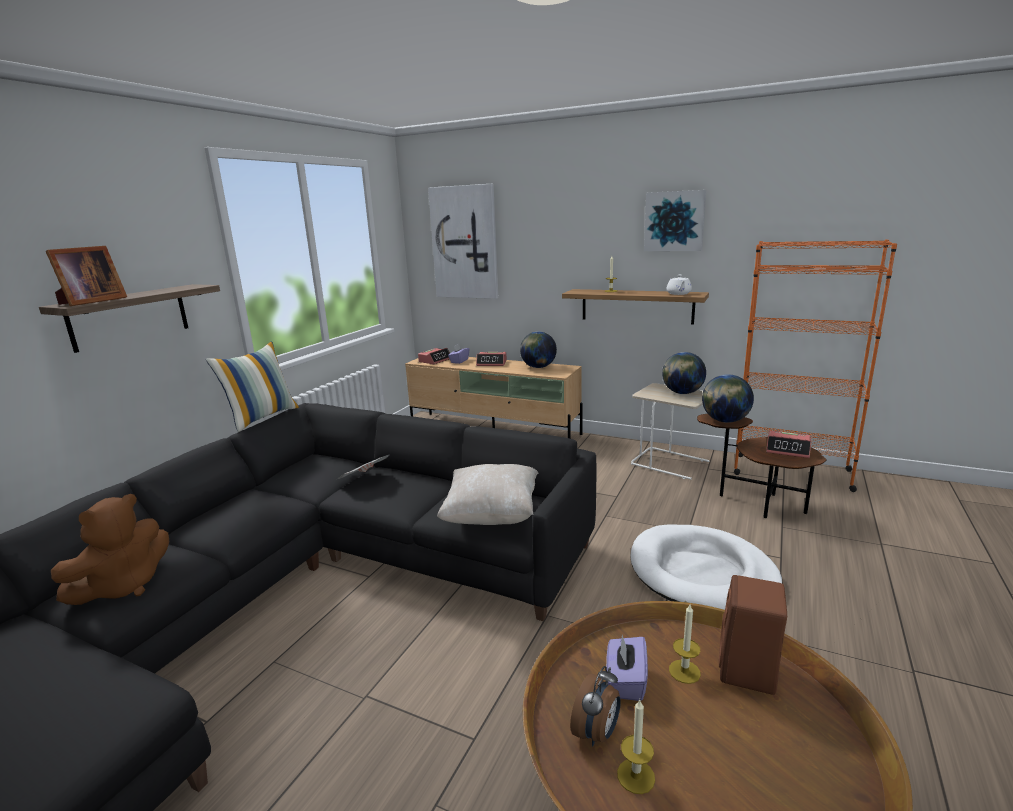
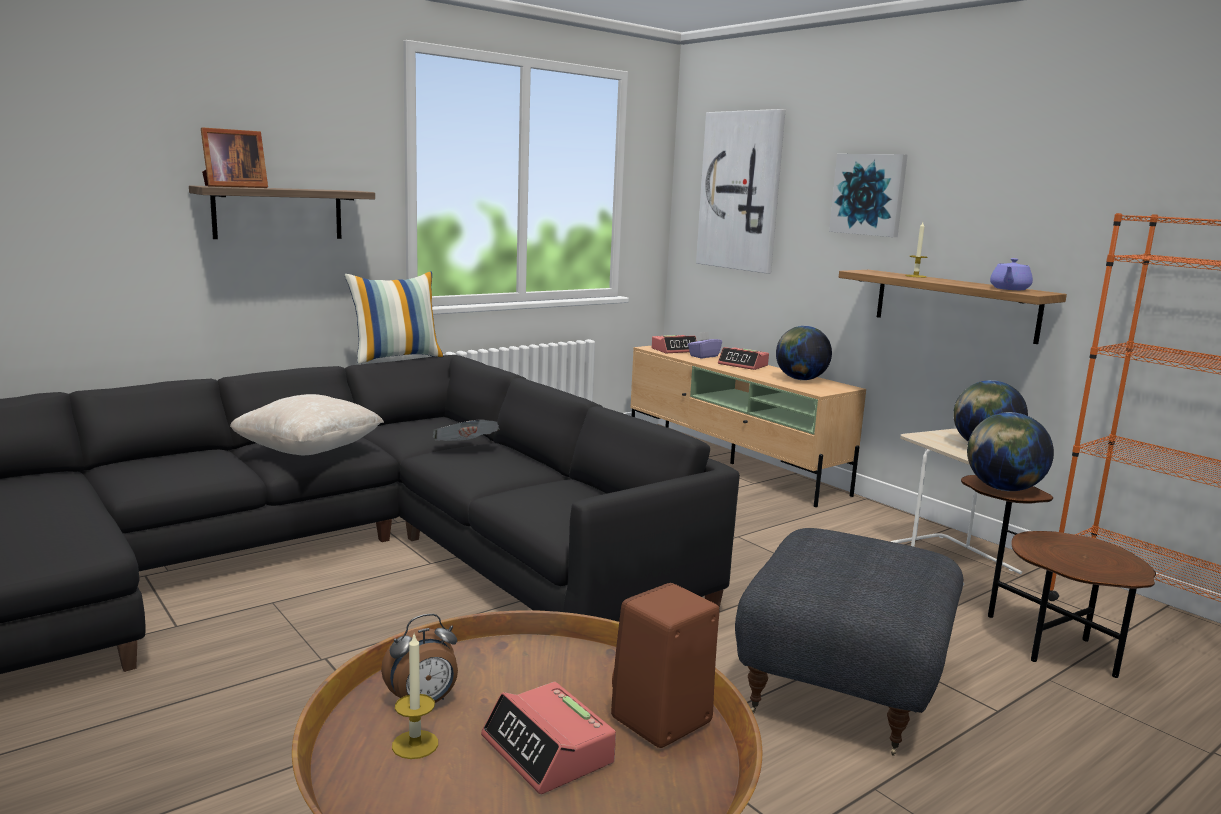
camera: 25 degrees right, 5 degrees down
(124, 586) = (163, 471): brown plush toy -> none
(491, 515) = (558, 510): beige pillow -> beige pillow (308, 452)
(625, 681) = (509, 680): purple tissue box -> none
(674, 221) = (1024, 175): picture -> picture (868, 194)
(678, 294) = (1009, 289): white teapot -> purple teapot
(684, 671) = (586, 696): candle -> none
(702, 573) = (845, 688): white dog bed -> grey ottoman
(788, 450) = (1099, 558): alarm clock -> alarm clock (548, 751)

